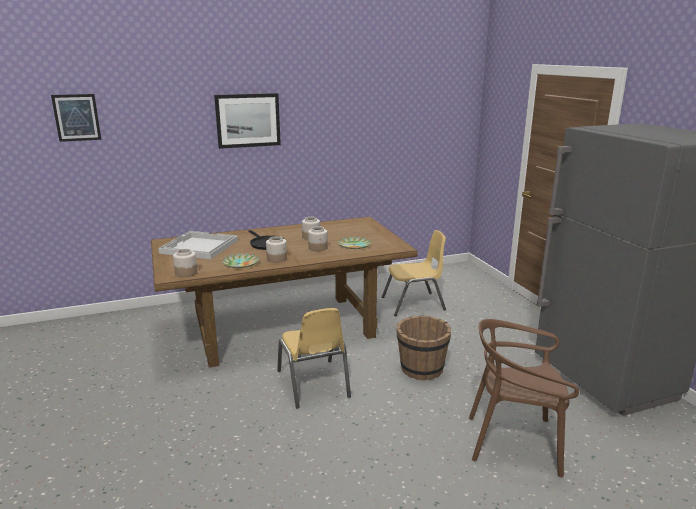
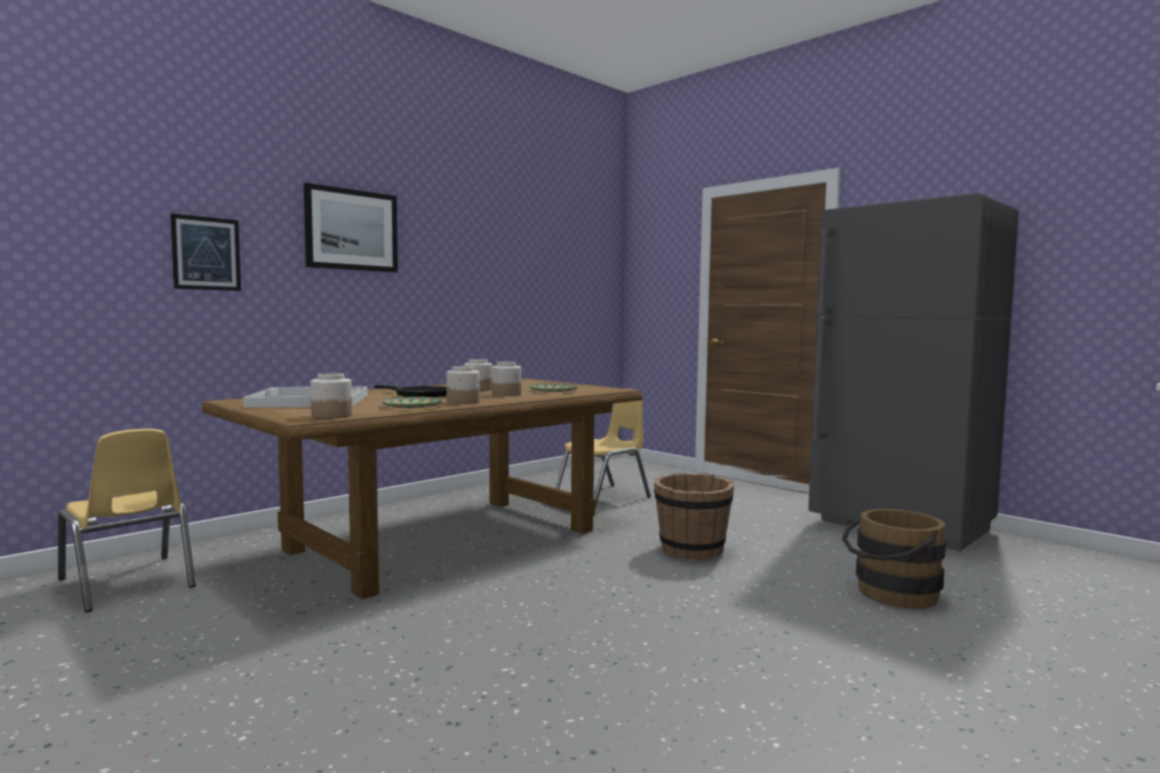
camera: 25 degrees left, 15 degrees down
(76, 117) = (58, 182): picture -> picture (206, 253)
(313, 384) = (561, 588): yellow chair -> yellow chair (127, 583)
(514, 442) = (891, 594): brown chair -> brown bucket

